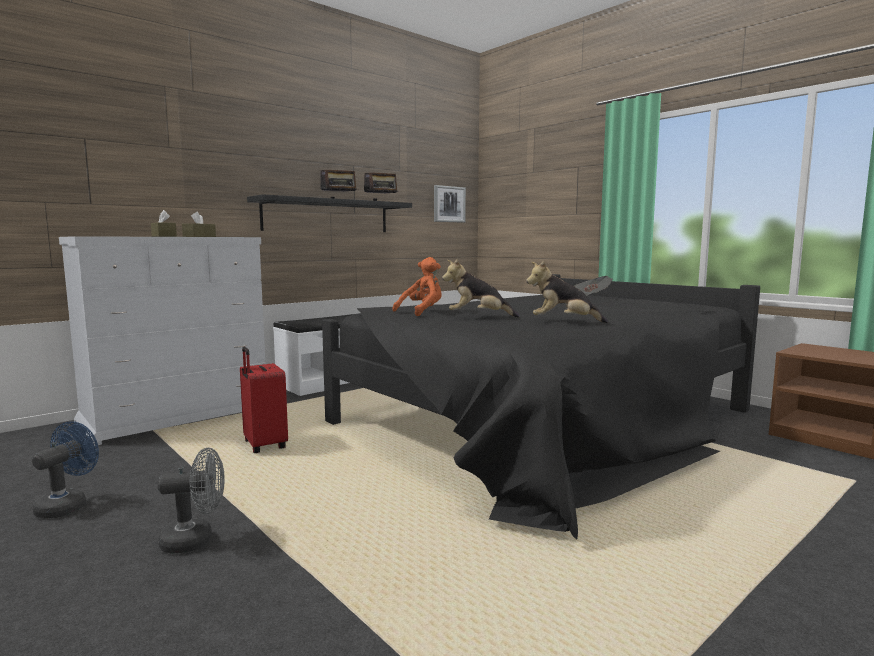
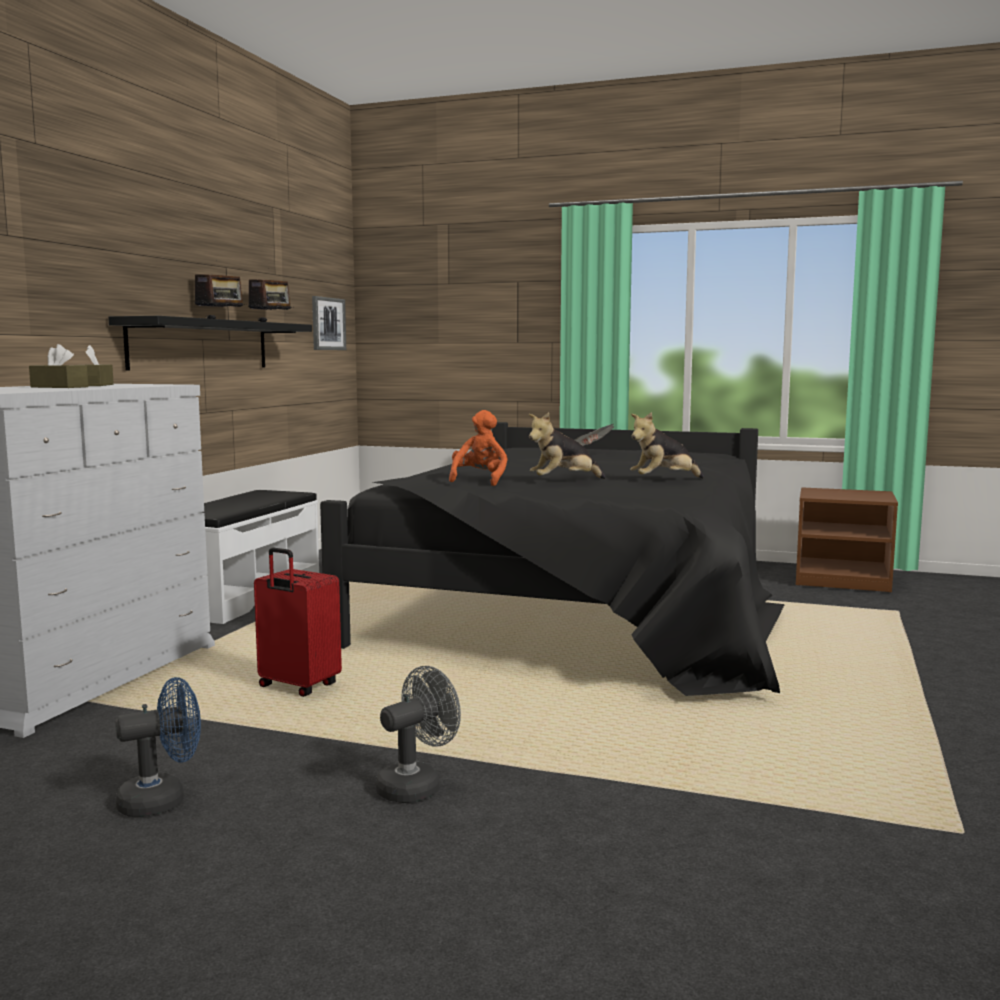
camera: 30 degrees left, 0 degrees up
(67, 505) = (163, 800): blue fan -> blue fan turned 75 degrees clockwise

